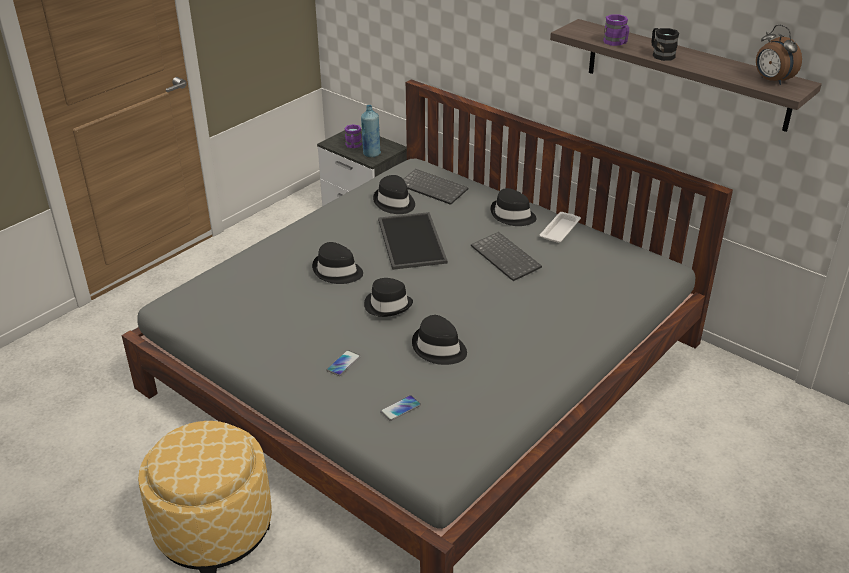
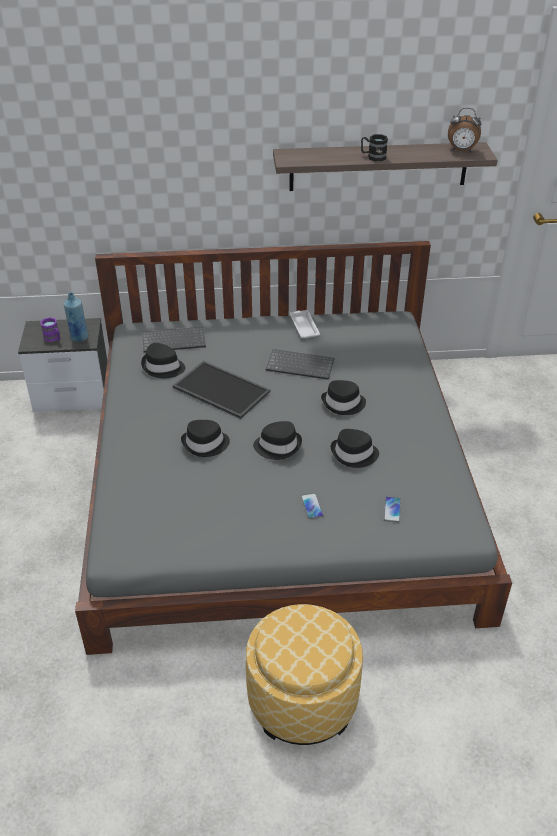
camera: 45 degrees left, 5 degrees up
(512, 216) = (260, 332): black hat -> black hat (343, 404)
(616, 43) = (333, 159): purple mug -> none

